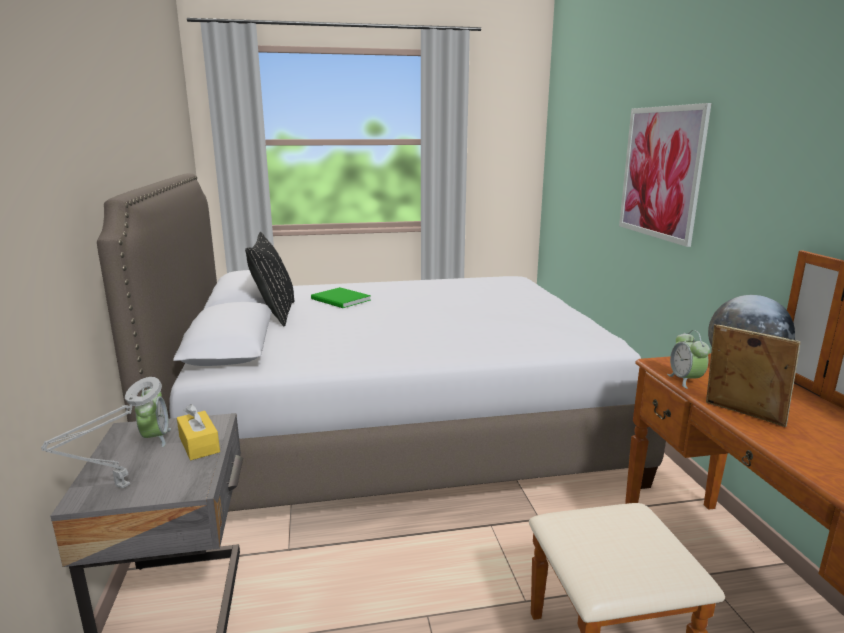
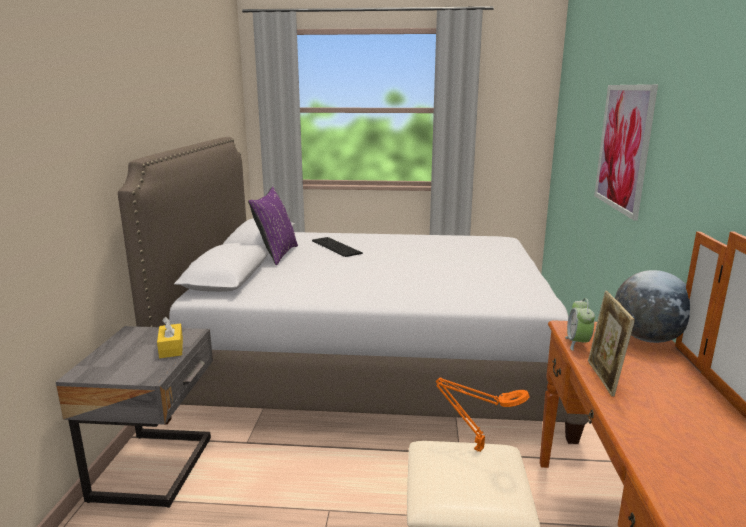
camera: 15 degrees right, 0 degrees up
(119, 488) = (104, 370): grey table lamp -> none
(156, 438) = (145, 340): alarm clock -> none
(275, 314) = (276, 255): black pillow -> purple pillow
(341, 300) = (335, 247): green book -> keyboard
(610, 512) = (476, 448): none -> orange table lamp
(742, 415) = (603, 378): picture frame -> picture frame turned 150 degrees counterclockwise

